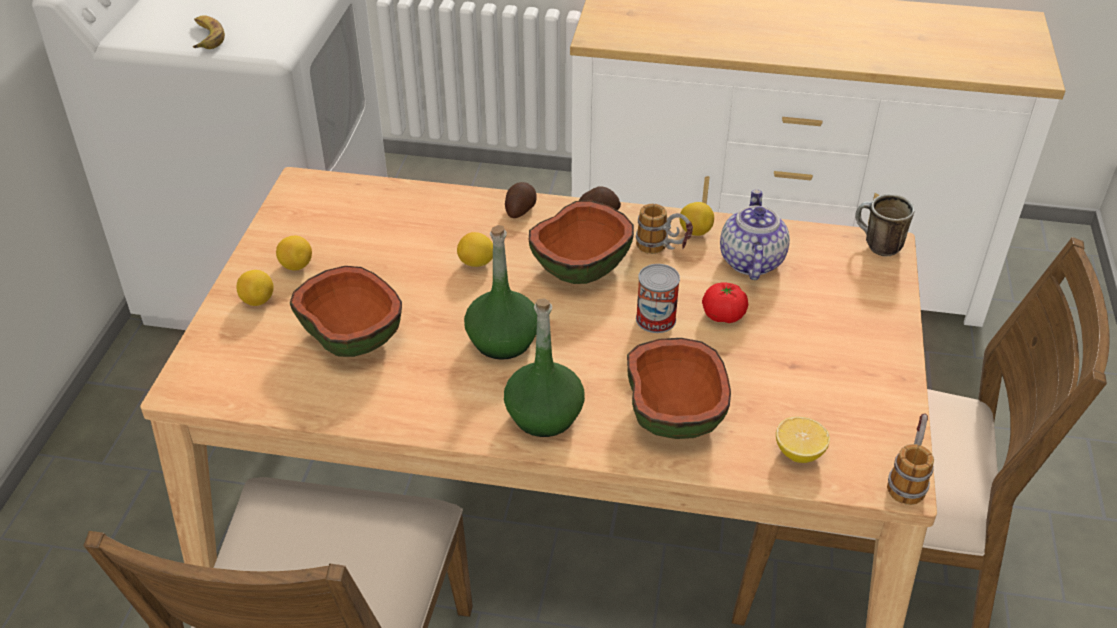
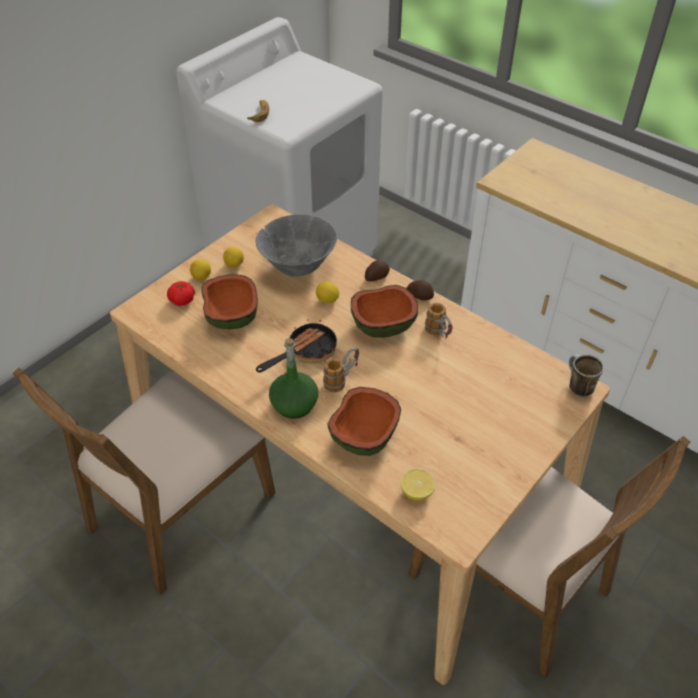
camera: 30 degrees right, 5 degrees up
(397, 236) = (298, 267): none -> grey bowl
(502, 341) = (306, 352): green bottle -> frying pan
(655, 319) = (400, 375): can -> none
(695, 231) = (468, 330): lemon -> none
(723, 315) = (441, 389): tomato -> tomato (182, 300)
(750, 260) = (486, 362): teapot -> none
(908, 477) = (469, 537): mug -> mug (342, 379)

